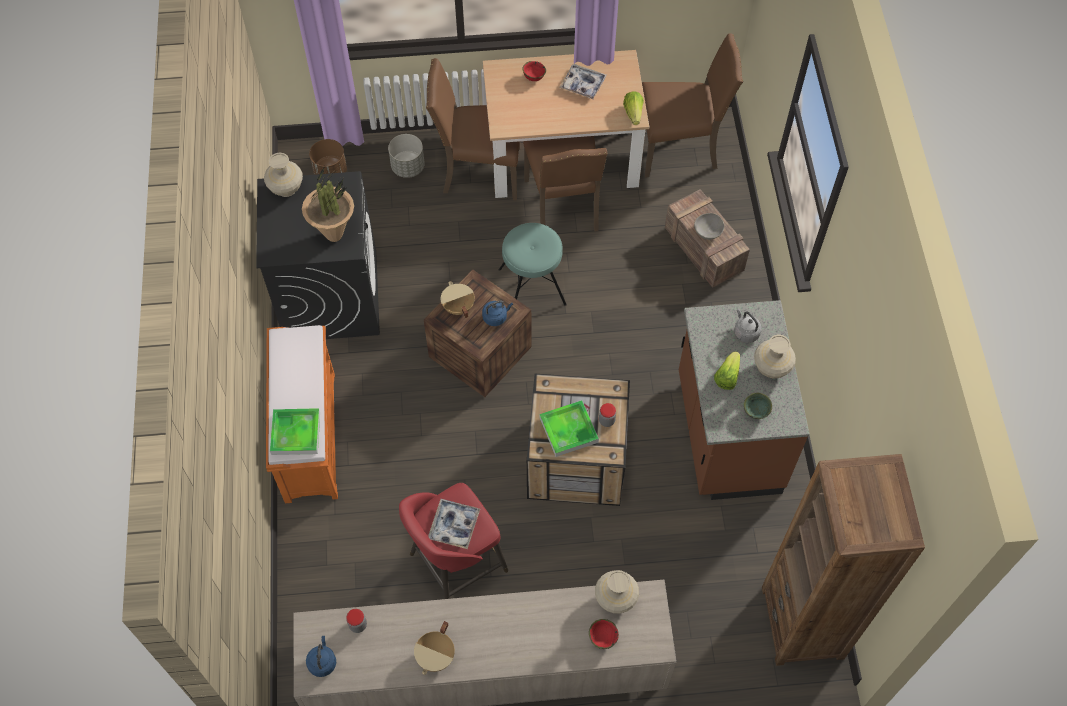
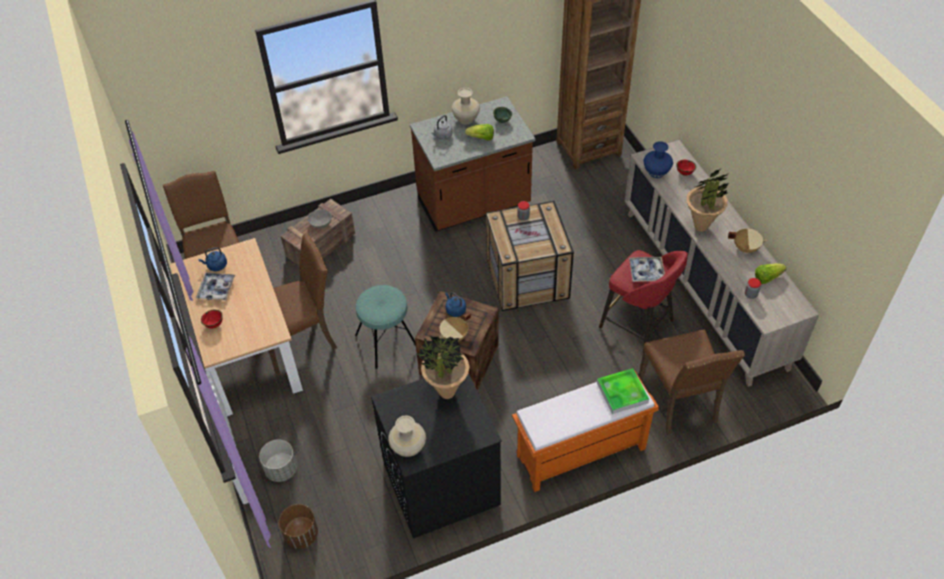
camera: 105 degrees left, 10 degrees down
(322, 662) = (787, 306): blue kettle -> blue kettle (216, 266)
(479, 171) = (275, 411): brown chair -> brown chair (680, 401)
(494, 615) = (701, 226): none -> potted plant
(568, 430) = (540, 235): tray -> none
(616, 598) = (656, 172): beige vase -> blue vase
(633, 113) = (242, 250): lettuce -> lettuce (767, 277)

